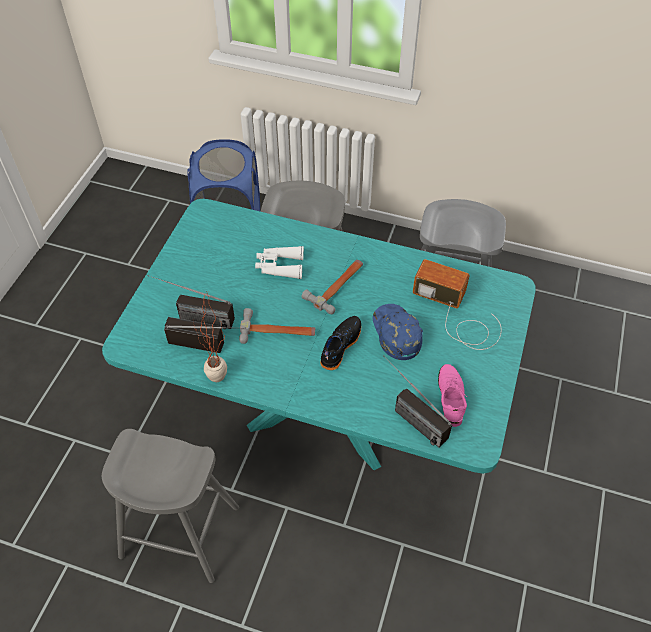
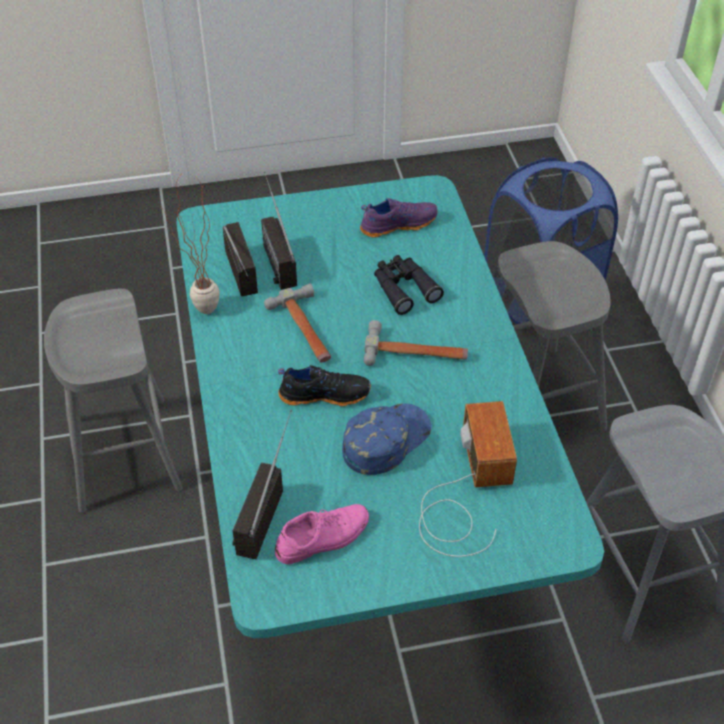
camera: 60 degrees right, 5 degrees down
(220, 242) = (398, 224): none -> purple shoe
(279, 266) = (403, 288): white binoculars -> black binoculars

